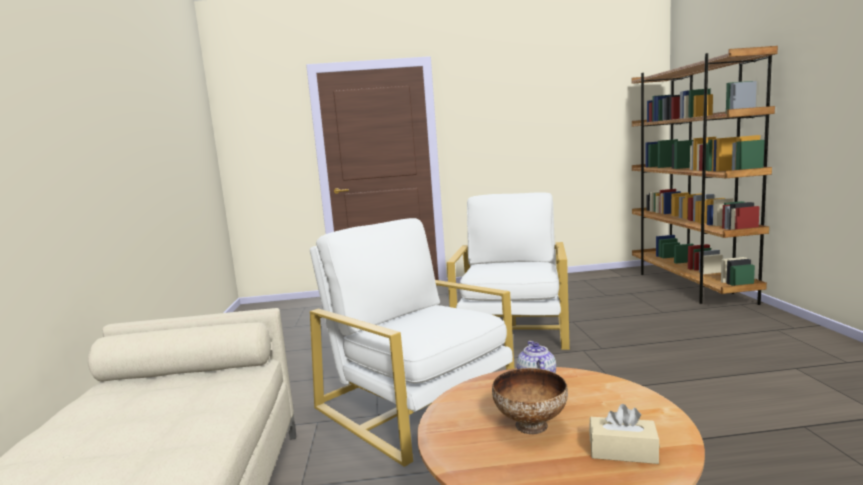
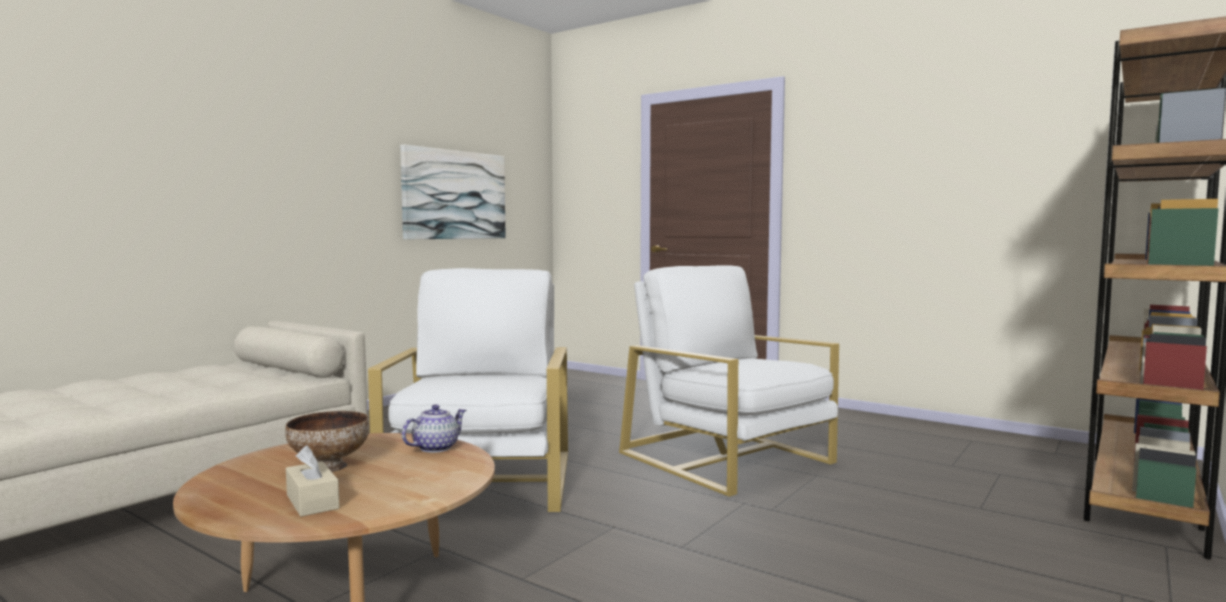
camera: 40 degrees right, 5 degrees down
(170, 159) = (455, 195): none -> picture
(512, 328) = (727, 458): white armchair -> white armchair turned 90 degrees counterclockwise

